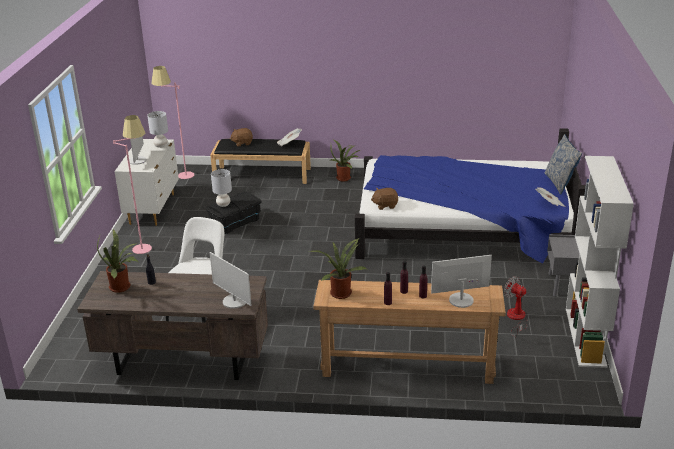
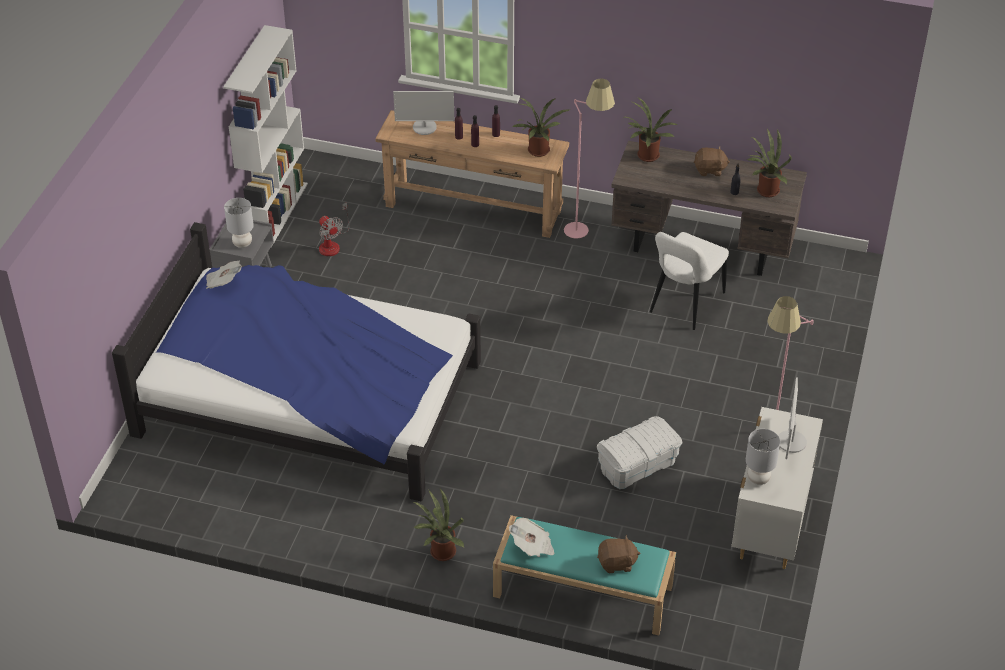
camera: 170 degrees left, 15 degrees up
(179, 177) = (734, 610): pink floor lamp -> pink floor lamp (585, 226)
(223, 205) = (654, 431): grey table lamp -> grey table lamp (242, 244)
(234, 301) = (646, 157): monitor -> potted plant
(235, 222) = (637, 465): black storage box -> white storage box
(263, 174) = (581, 591): black bench -> turquoise bench
(385, 205) = (433, 322): brown plush toy -> brown plush toy (709, 170)
(560, 183) = (177, 321): pillow -> none

